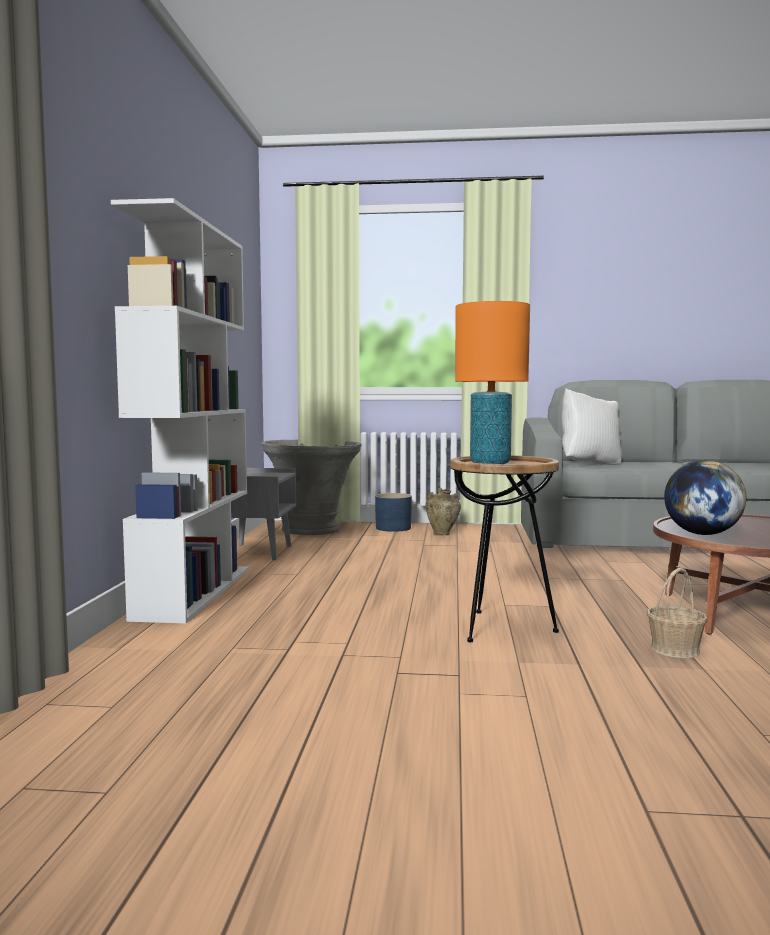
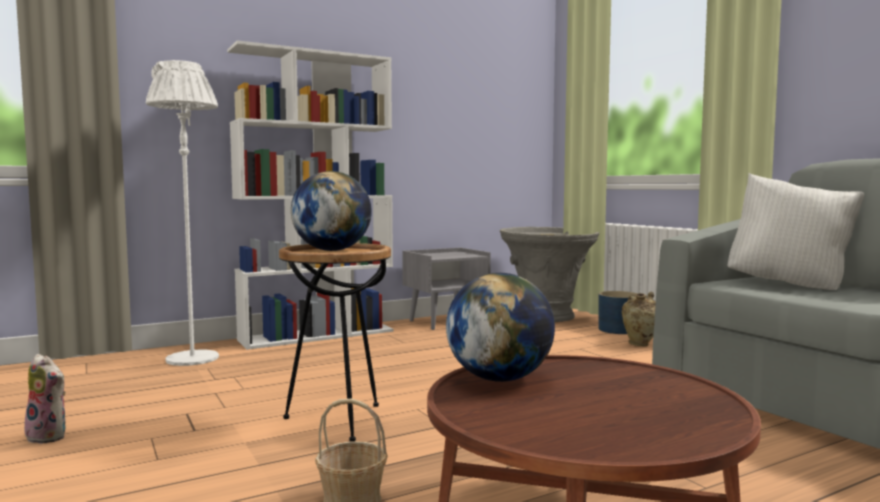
camera: 55 degrees right, 0 degrees up
(170, 649) = (192, 358): none -> white floor lamp
(386, 738) = (50, 436): none -> plush toy
(489, 463) = (332, 250): orange table lamp -> globe

